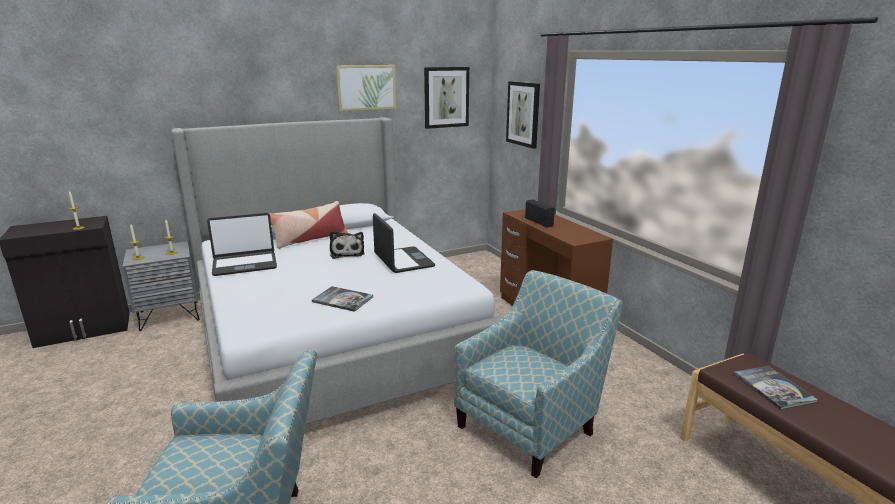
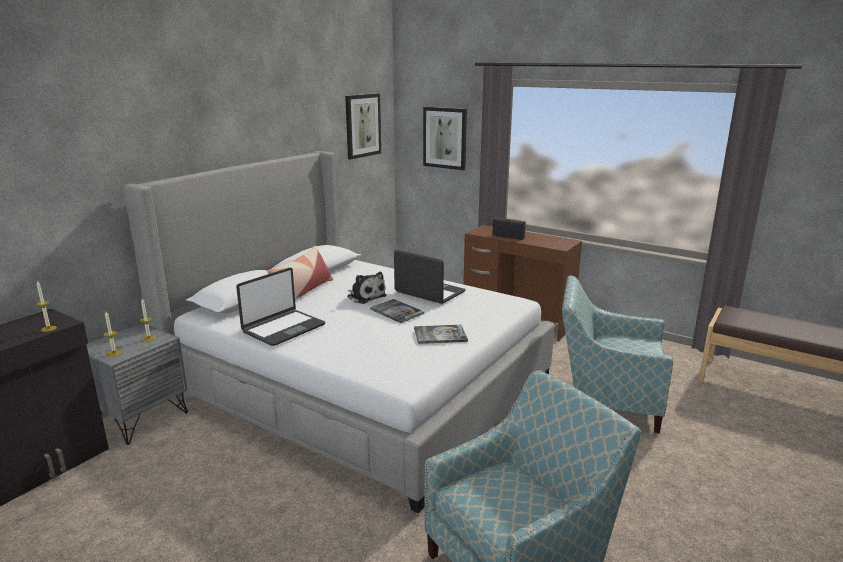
camera: 30 degrees left, 0 degrees up
(366, 87) = (300, 120): picture -> none
(531, 423) = (605, 402): armchair -> armchair turned 90 degrees counterclockwise
(773, 388) = (764, 322): book -> book (397, 311)

